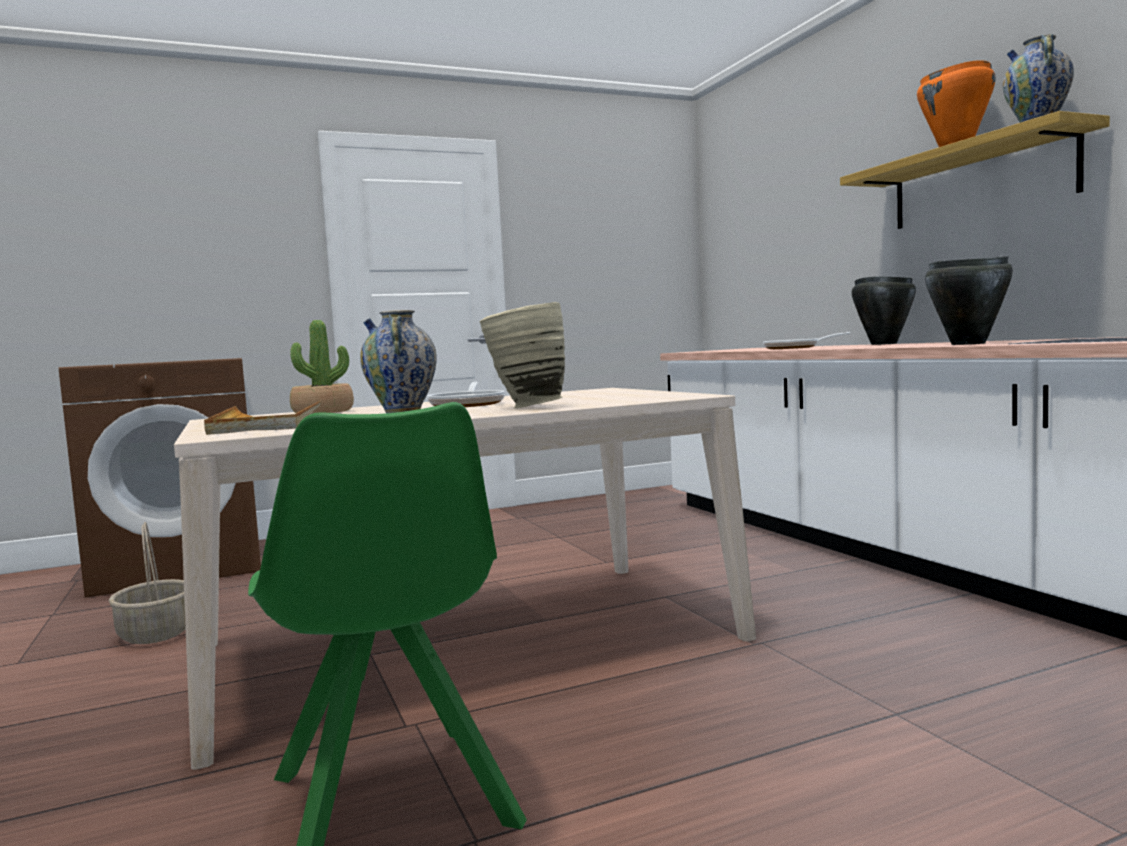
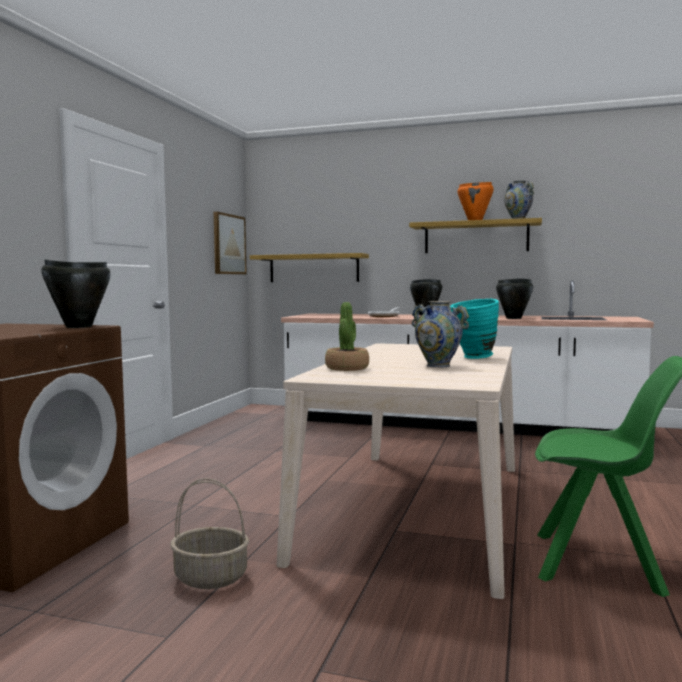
camera: 50 degrees left, 0 degrees up
(204, 359) = (78, 327): none -> black cooking pot
(266, 424) = (413, 377): beige tray -> none
(468, 404) = (408, 358): frying pan -> none
(525, 407) = (473, 358): beige vase -> turquoise vase
(647, 254) = (228, 244): none -> picture
(762, 277) = (314, 268): none -> shelf

